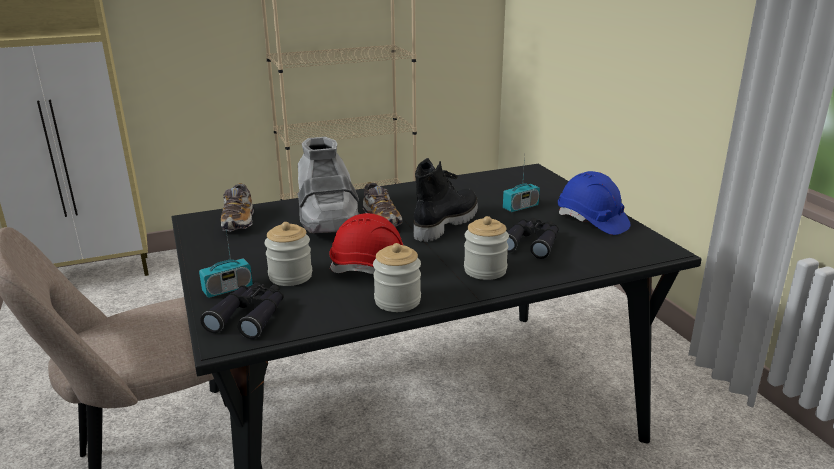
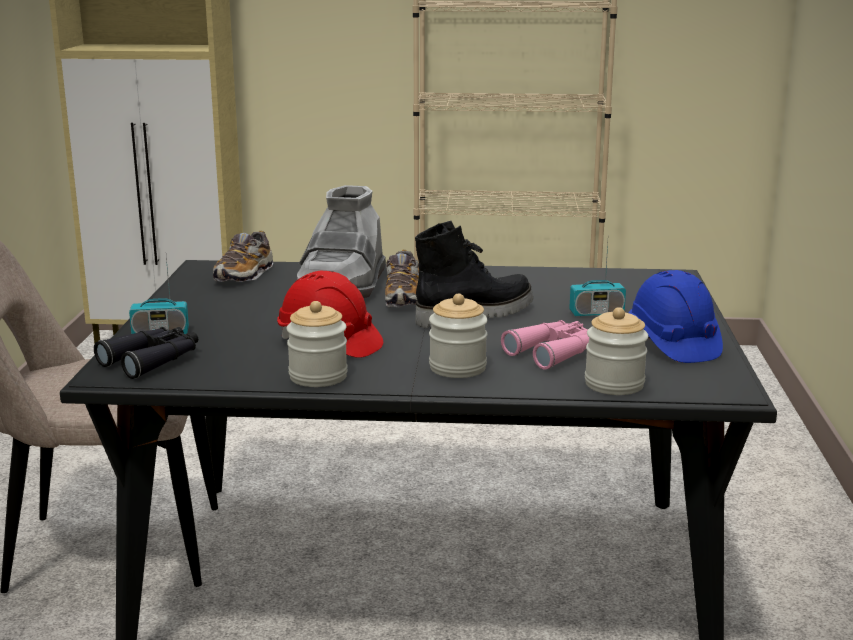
camera: 25 degrees right, 5 degrees down
(290, 276) = (235, 334): jar -> jar (614, 384)
(531, 243) = (555, 352): black binoculars -> pink binoculars

